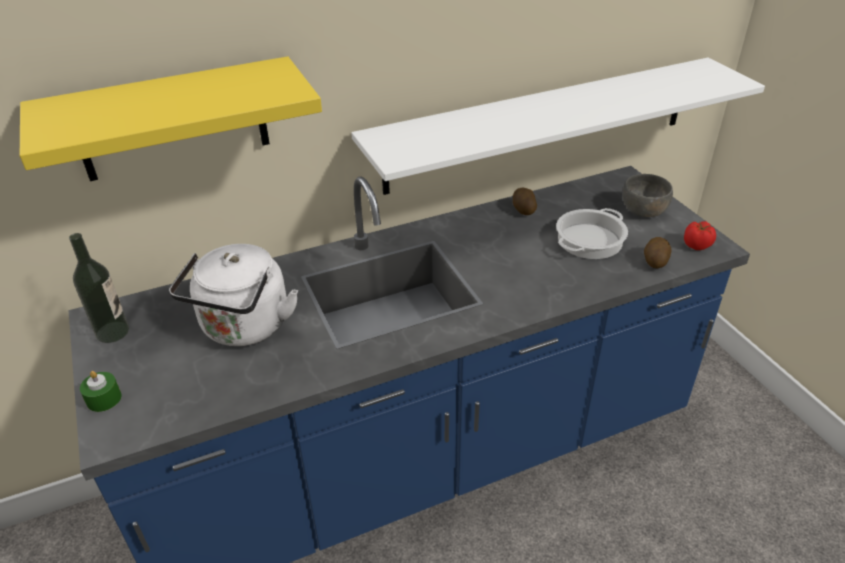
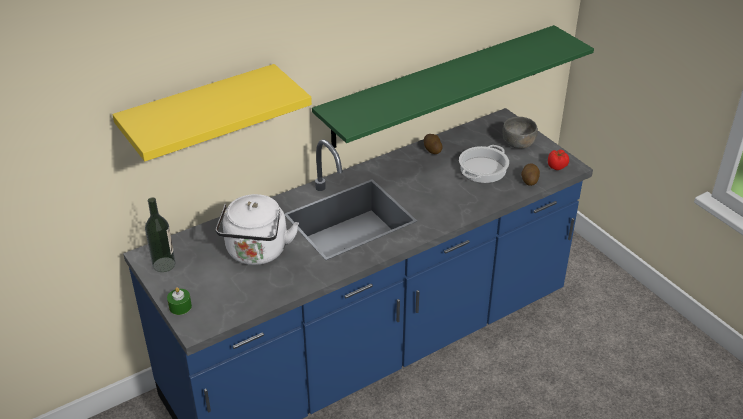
camera: 10 degrees left, 0 degrees up
(541, 124) = (440, 86): white shelf -> green shelf

